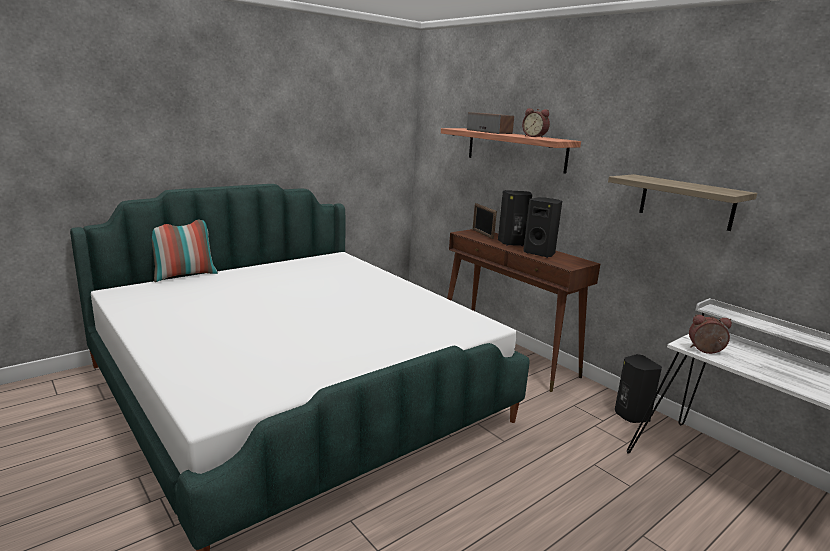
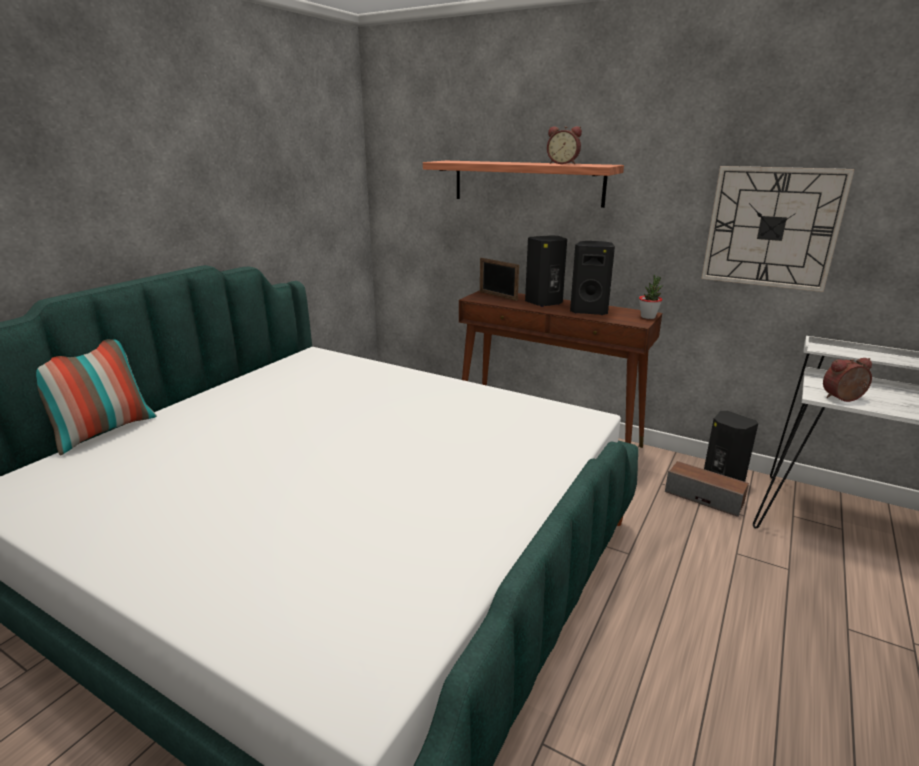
camera: 20 degrees left, 5 degrees up
(489, 132) = (493, 162): speaker -> speaker (704, 497)
(583, 264) = (648, 317): none -> potted plant
(686, 202) = (771, 228): shelf -> wall clock

